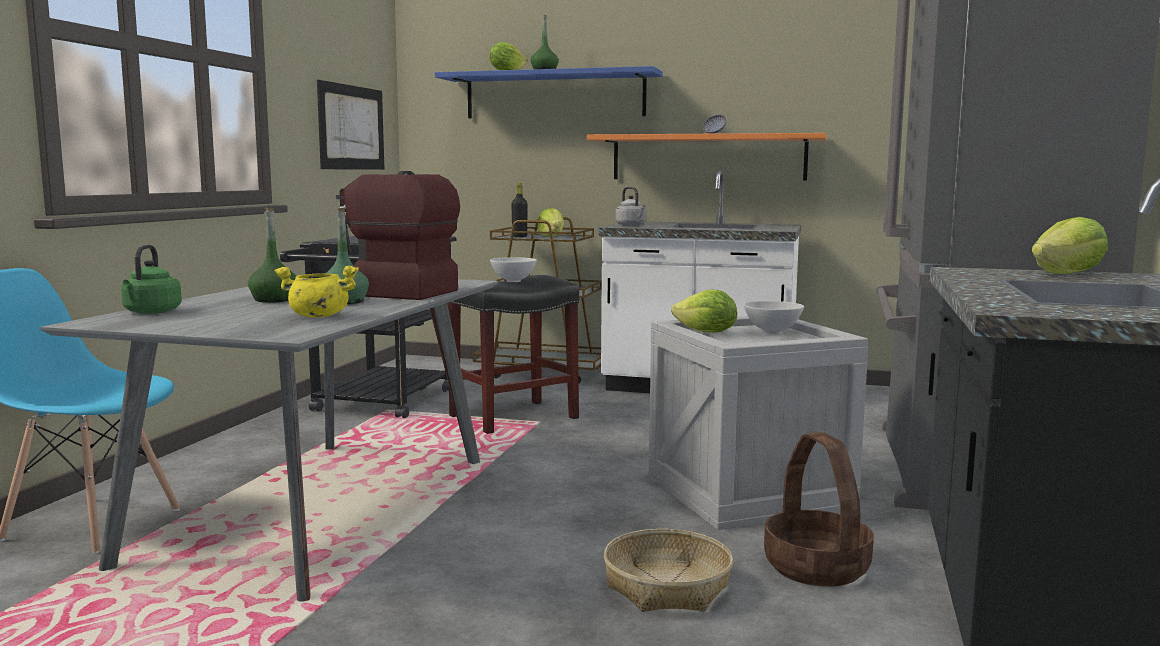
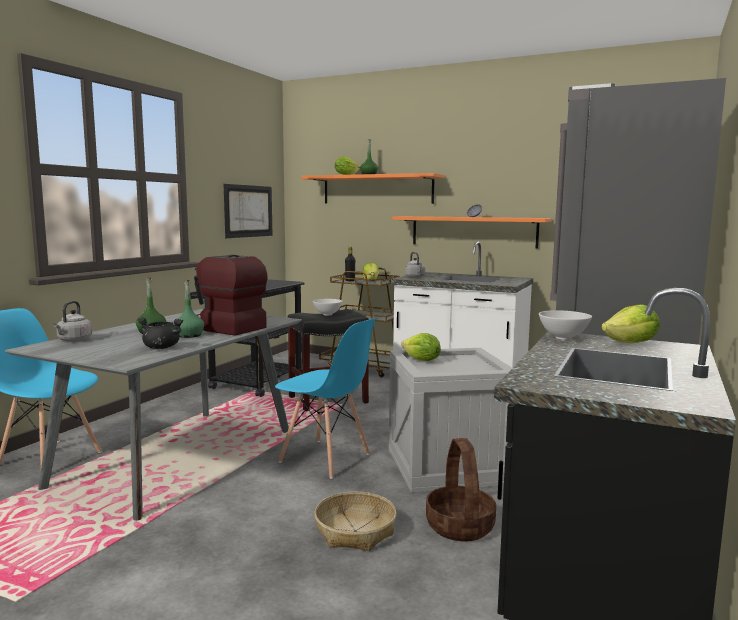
camera: 10 degrees right, 0 degrees up
(151, 312) = (73, 340): green kettle -> grey kettle
(317, 316) = (160, 348): yellow cooking pot -> black cooking pot
(554, 95) = (377, 189): blue shelf -> orange shelf
(559, 494) = (325, 458): none -> blue chair
(773, 332) = (466, 362): white bowl -> white bowl (564, 338)

